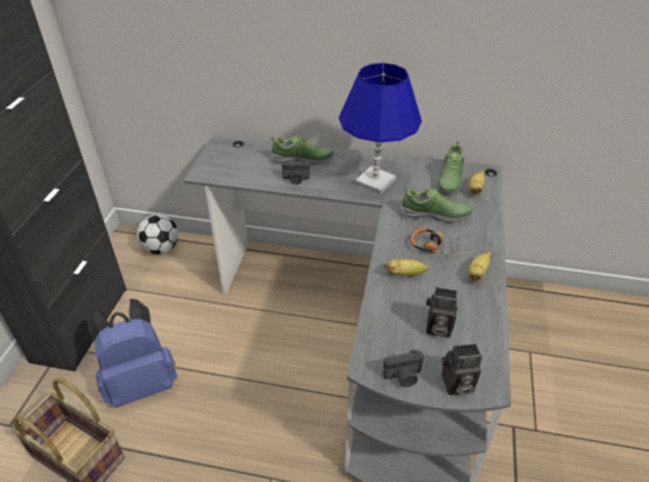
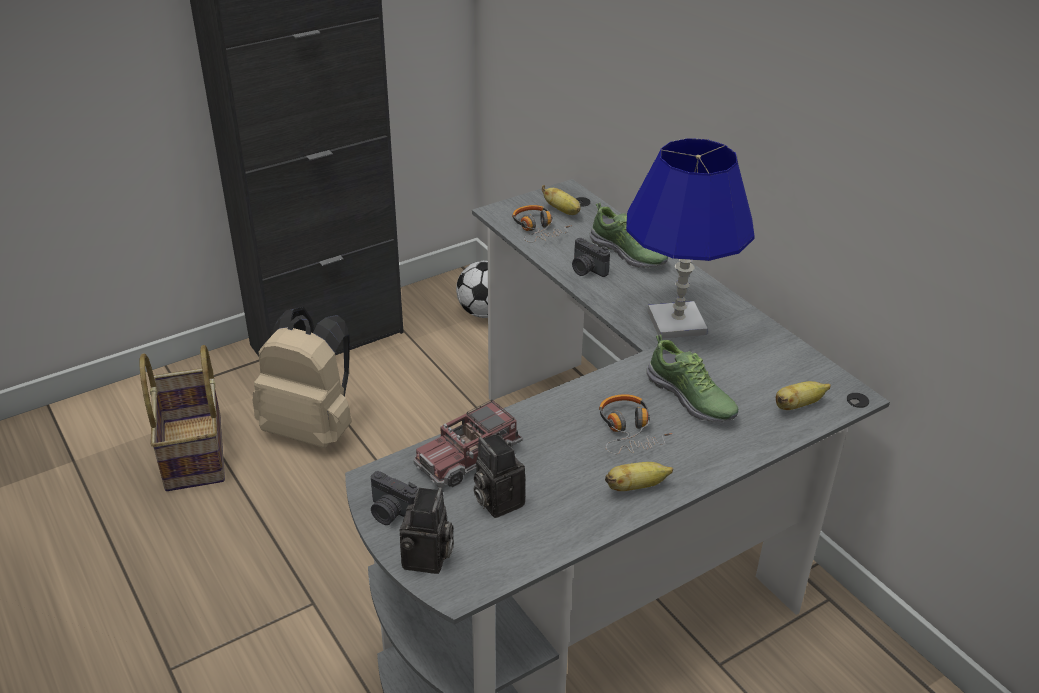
camera: 45 degrees right, 5 degrees down
(141, 383) = (312, 428): blue backpack -> beige backpack
(239, 172) = (538, 230): none -> headphones
(392, 317) = (468, 458): none -> toy truck
(405, 274) = (550, 431): banana -> banana (563, 211)
(449, 179) = (780, 374): shoe -> none
(456, 385) = (428, 560): camera -> camera turned 120 degrees counterclockwise

